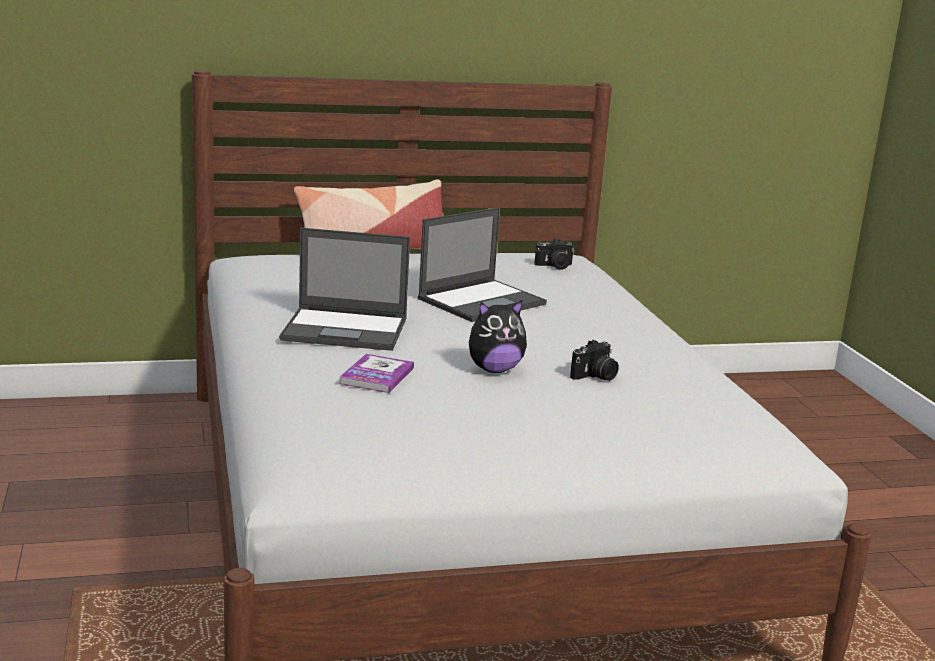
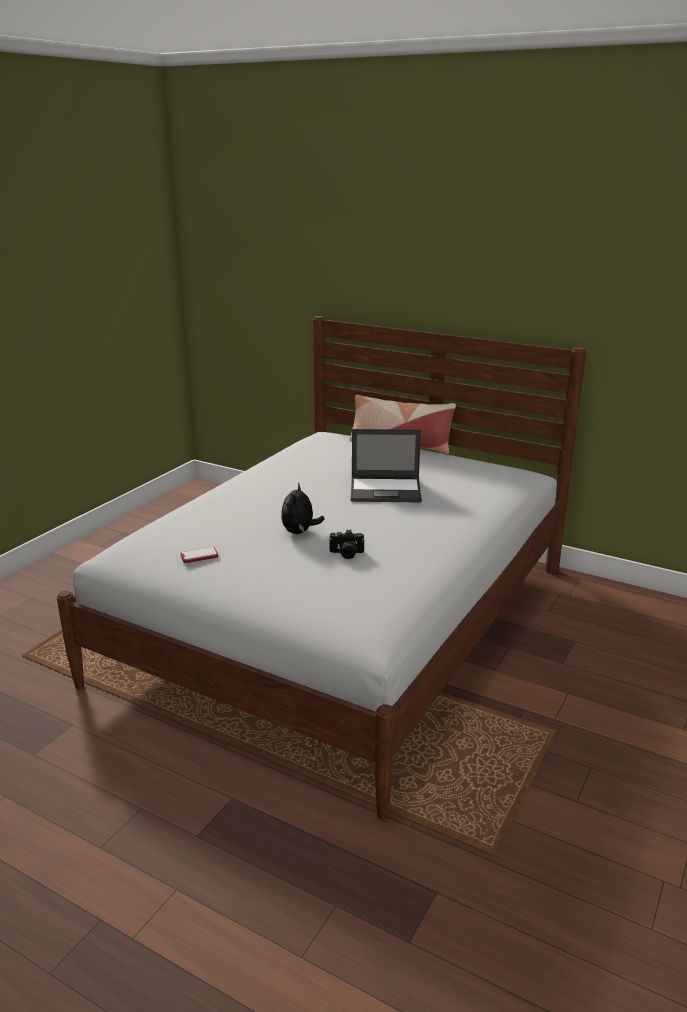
camera: 45 degrees right, 5 degrees up
(346, 330) = (274, 488): laptop -> none
(377, 376) = (235, 517): book -> none
(438, 433) = (199, 556): none -> phone
(494, 369) = (300, 532): plush toy -> plush toy turned 75 degrees clockwise
(555, 266) = (490, 479): camera -> none

